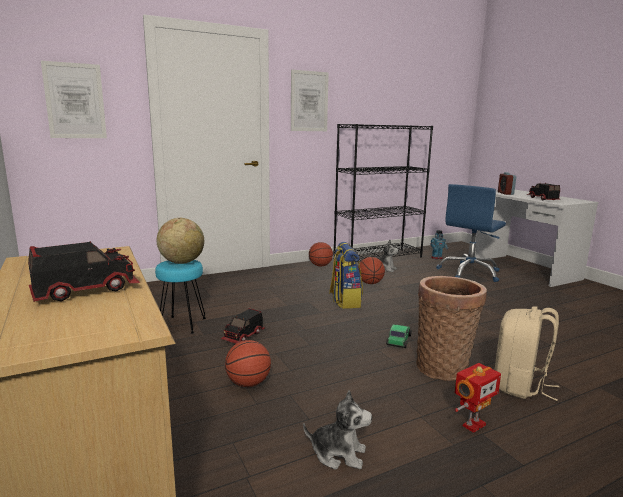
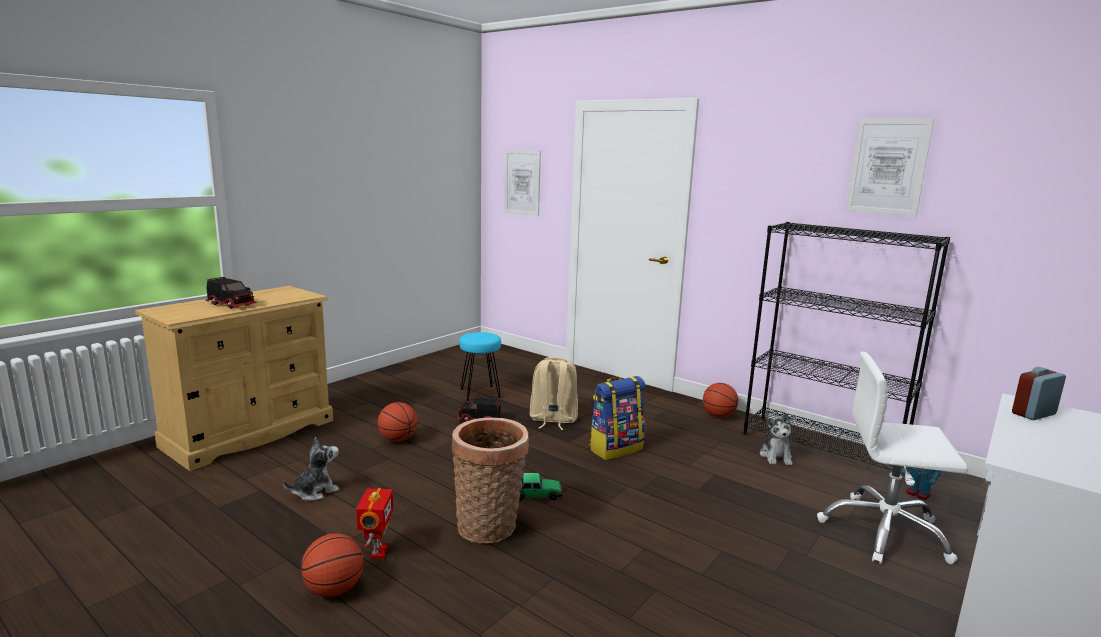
camera: 65 degrees right, 0 degrees up
(182, 262) = (483, 336): globe -> none
(309, 101) = (746, 187): picture -> picture (888, 166)
(338, 454) = (314, 491): plush toy -> plush toy turned 120 degrees counterclockwise
(370, 283) = (699, 455): basketball -> basketball (334, 590)
(469, 273) = (884, 531): blue office chair -> white office chair
(472, 424) = (377, 552): toy robot -> toy robot turned 120 degrees counterclockwise
(520, 386) = (475, 584): beige backpack -> beige backpack (553, 420)
(542, 199) = (1038, 446): toy truck -> none

